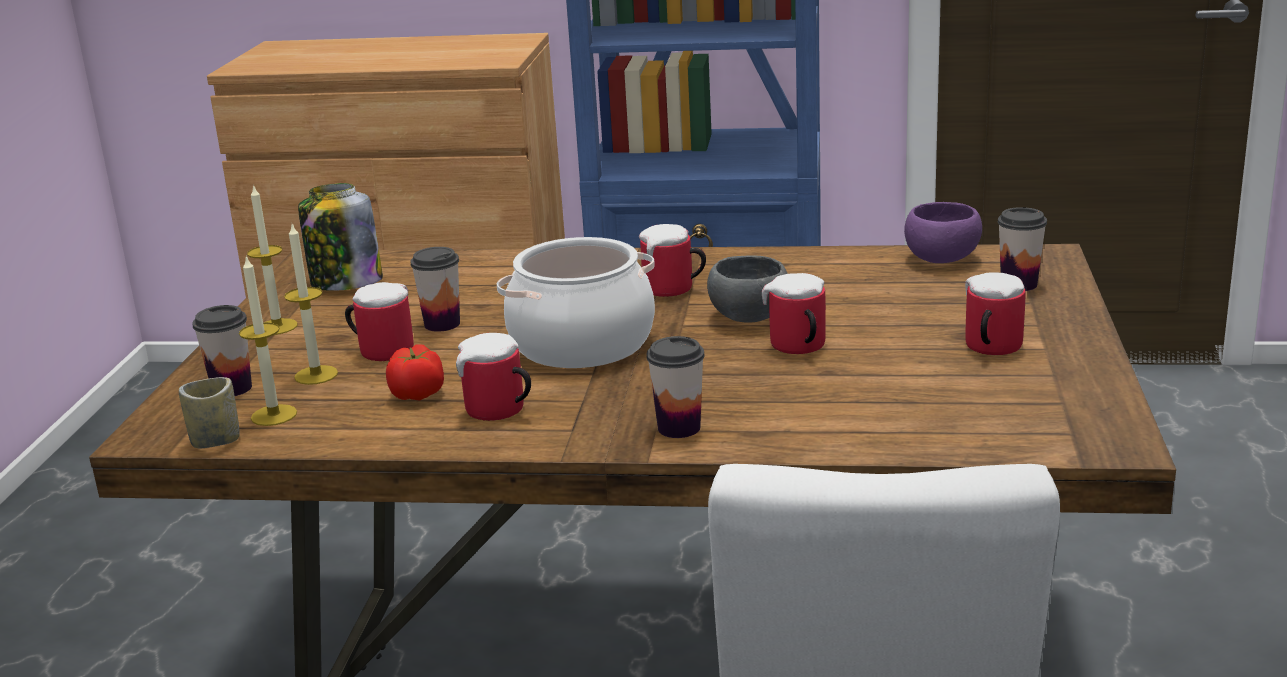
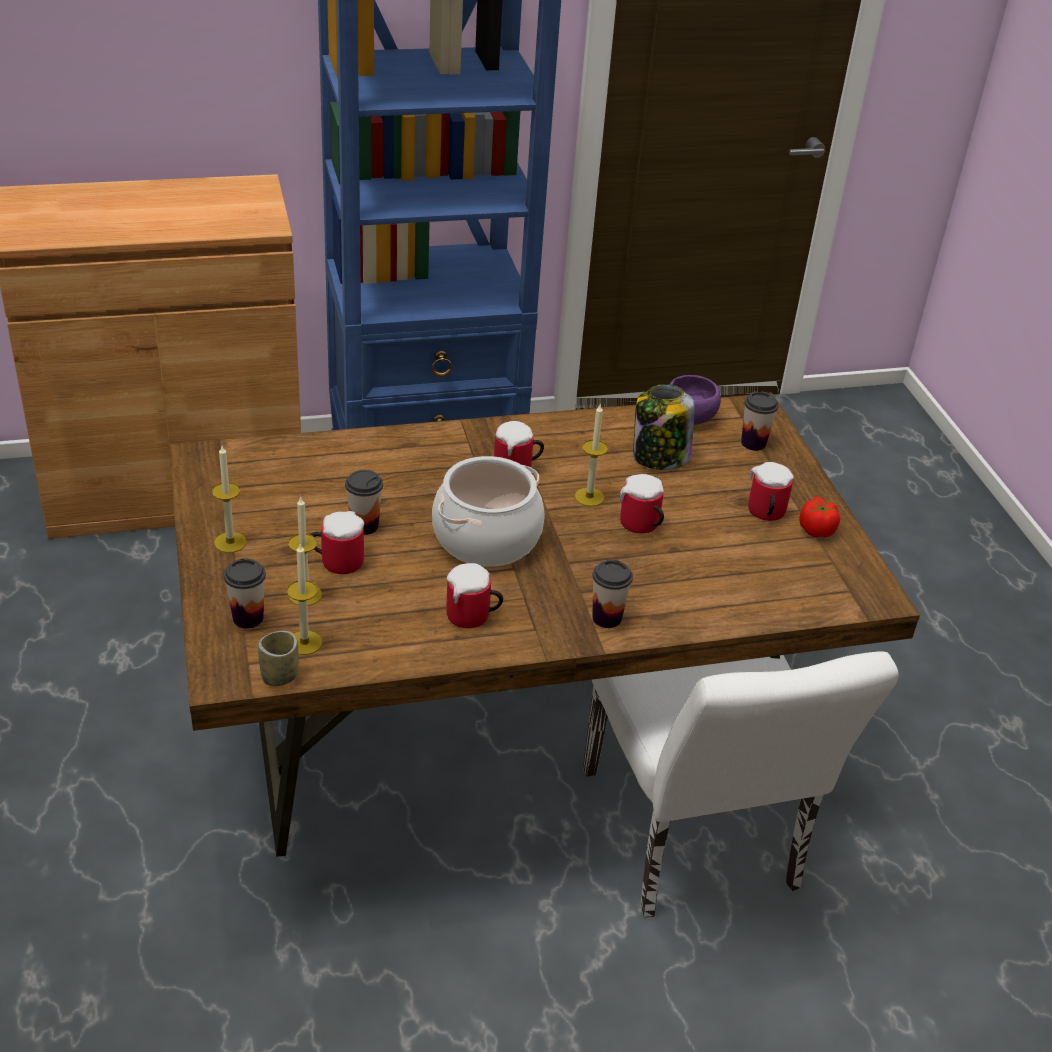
camera: 25 degrees left, 15 degrees up
(345, 283) = (248, 483): jar -> jar (659, 458)
(417, 394) = (399, 606): tomato -> tomato (816, 530)
(748, 318) = (589, 497): grey bowl -> candle

